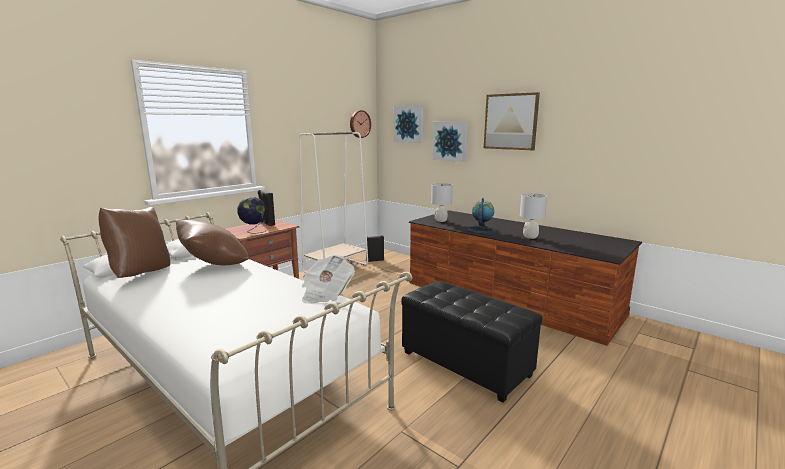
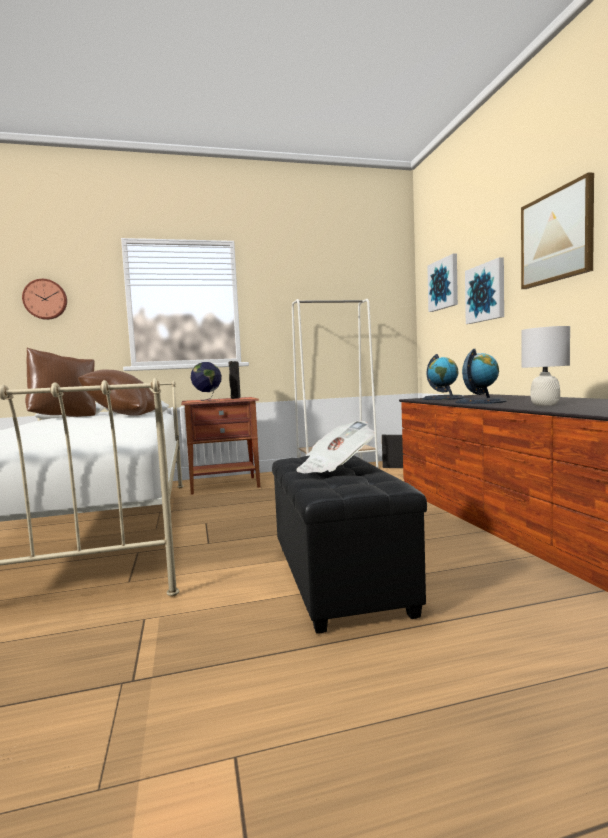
camera: 35 degrees right, 10 degrees down
(326, 293) = (138, 428): newspaper -> newspaper (335, 468)
(359, 124) = (387, 295): wall clock -> wall clock (45, 299)
(441, 221) = (443, 398): grey table lamp -> globe

